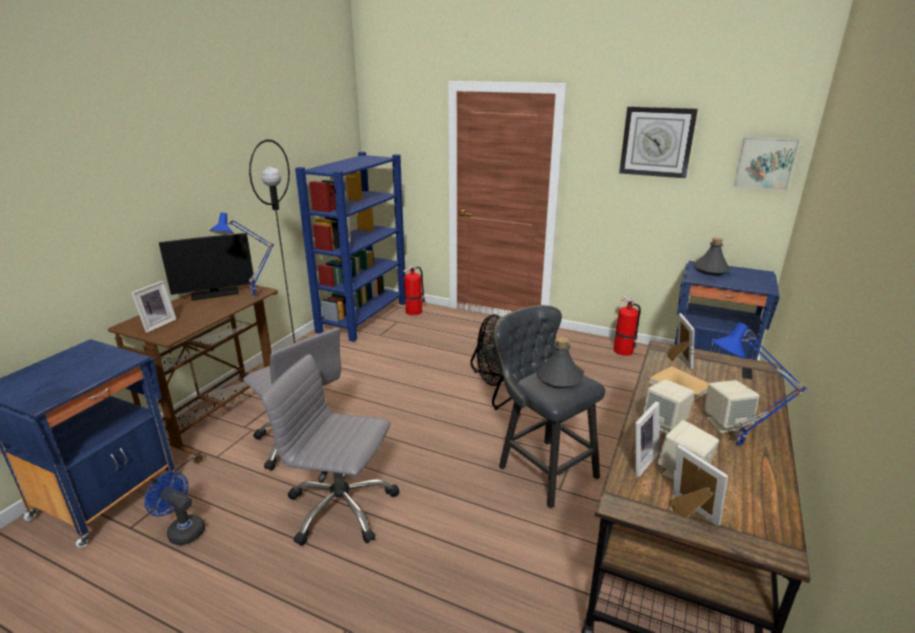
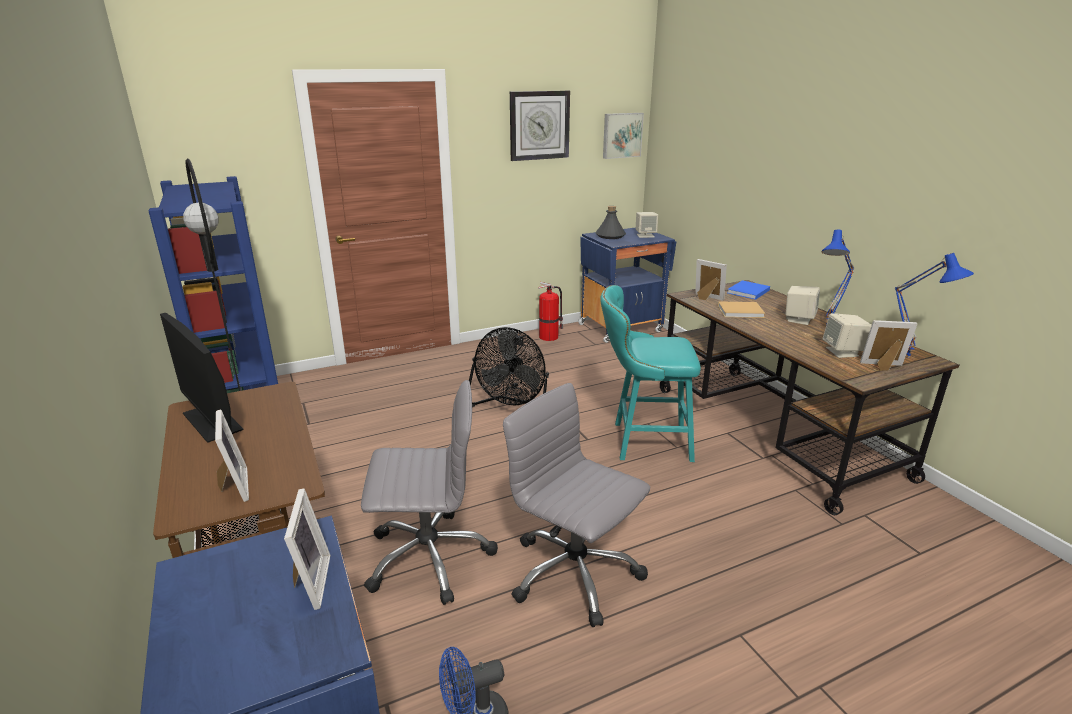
camera: 50 degrees left, 0 degrees up
(215, 293) = (212, 421): monitor -> monitor turned 120 degrees clockwise
(254, 298) = (289, 400): blue table lamp -> blue table lamp (909, 357)
(341, 507) = (574, 573): grey office chair -> grey office chair turned 75 degrees clockwise
(414, 311) = (303, 385): fire extinguisher -> none
(540, 465) = (640, 441): grey stool -> turquoise stool
(558, 378) = (659, 345): grey bottle -> none
(638, 460) = (816, 357): picture frame -> picture frame (308, 583)
(665, 424) = (782, 334): beige speaker -> beige speaker (645, 235)
(742, 374) = (747, 292): none -> blue book

